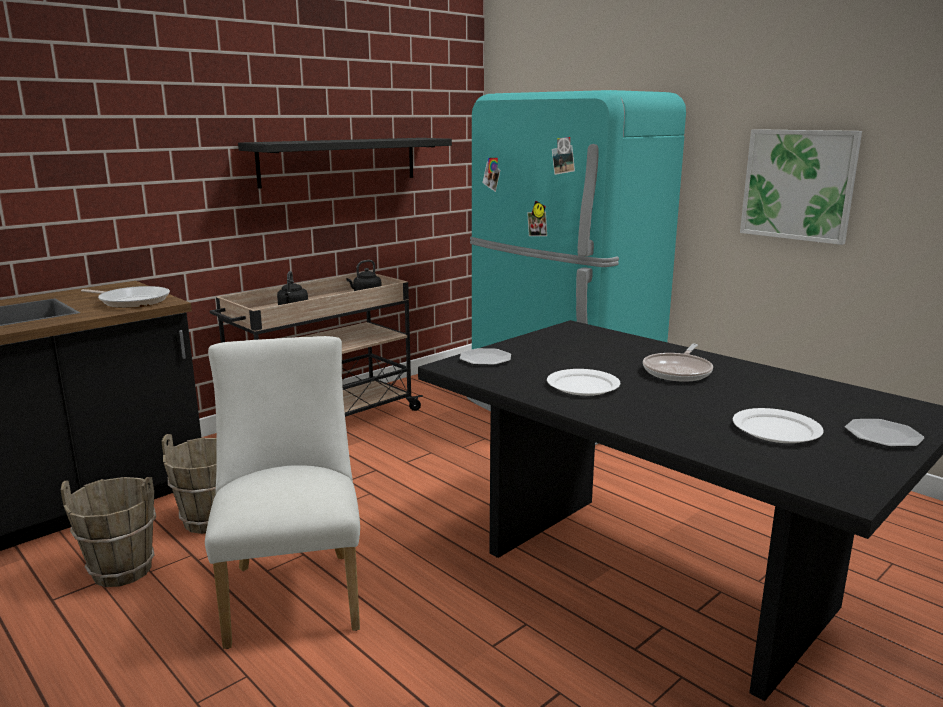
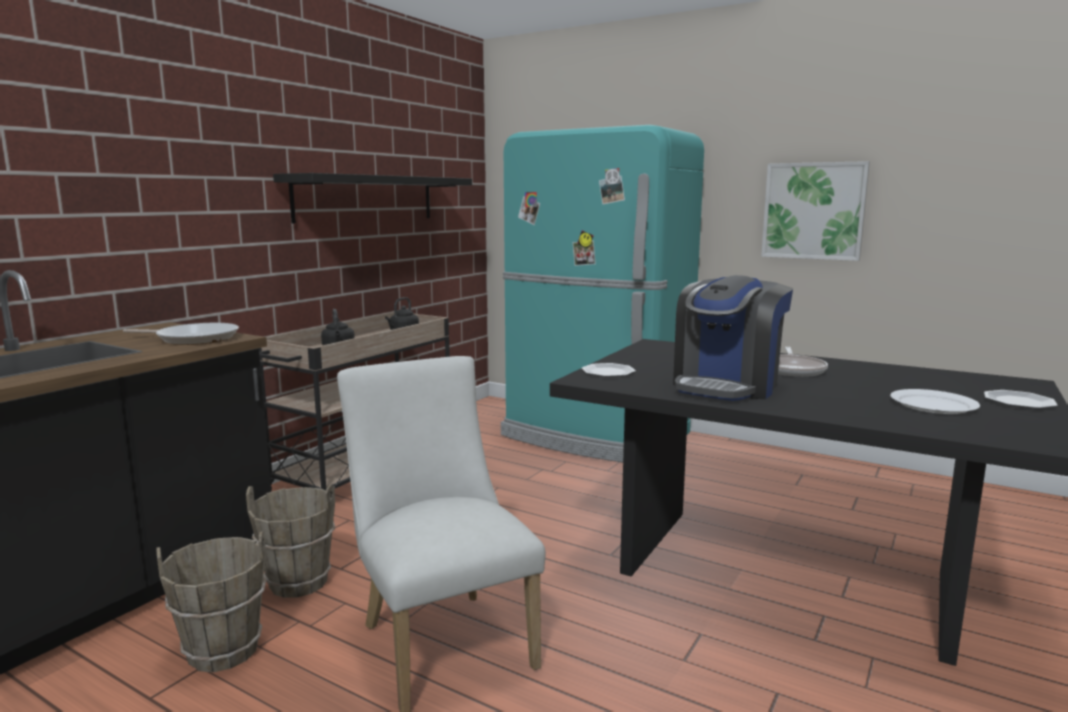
camera: 15 degrees left, 5 degrees down
(583, 385) = (727, 386): white plate -> coffee machine

